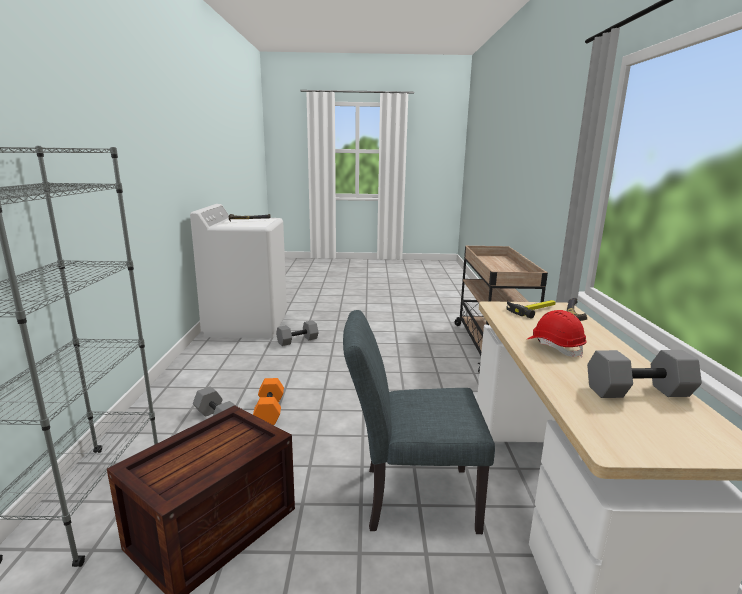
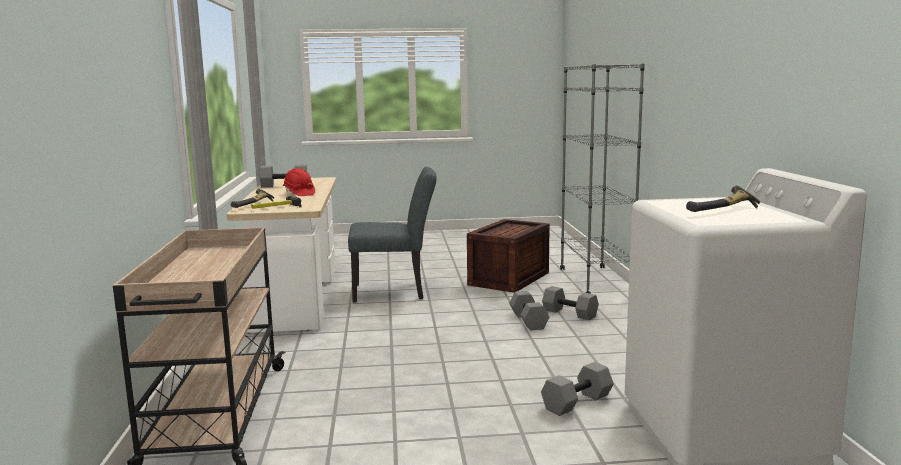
camera: 175 degrees right, 5 degrees down
(270, 411) = (527, 321): orange dumbbell -> grey dumbbell

